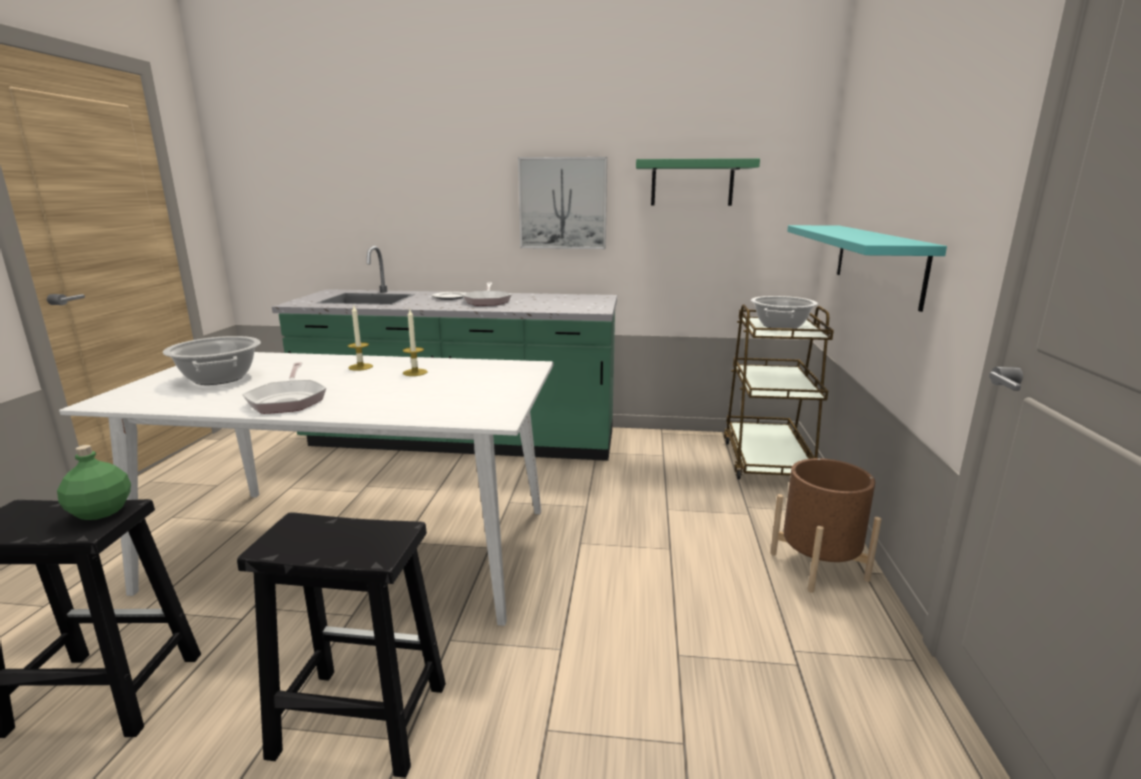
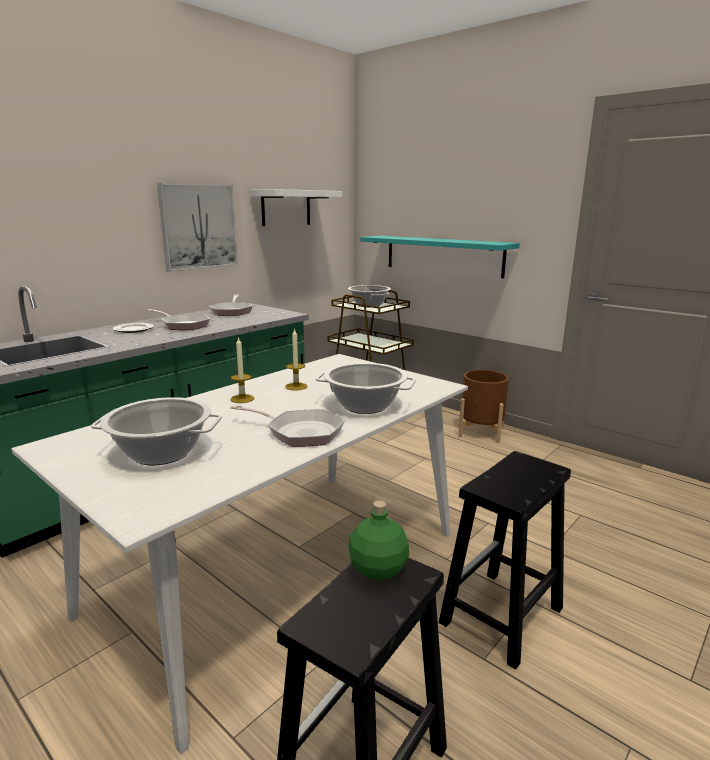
camera: 55 degrees left, 0 degrees up
(384, 404) = (364, 405): none -> cooking pot
(566, 298) = (232, 311): none -> frying pan
(692, 183) = (286, 208): green shelf -> white shelf

